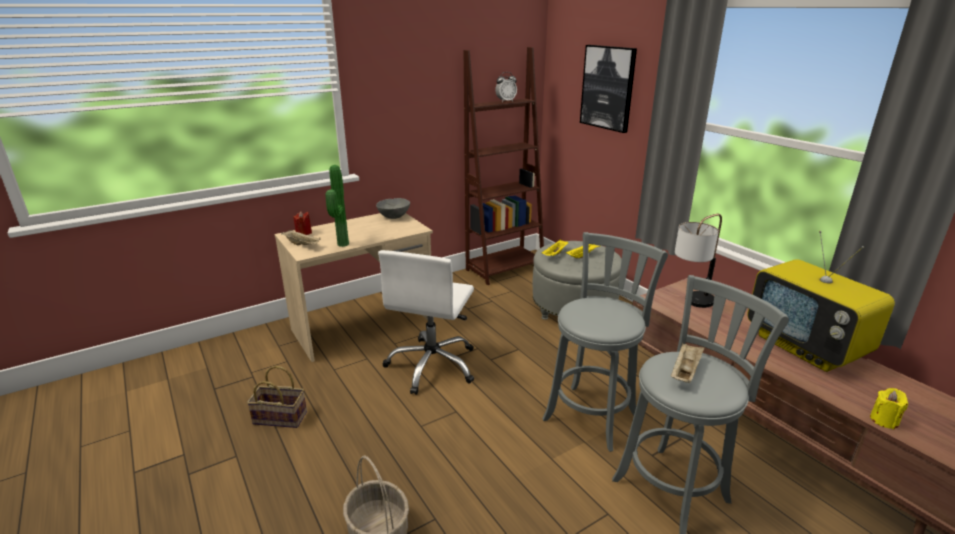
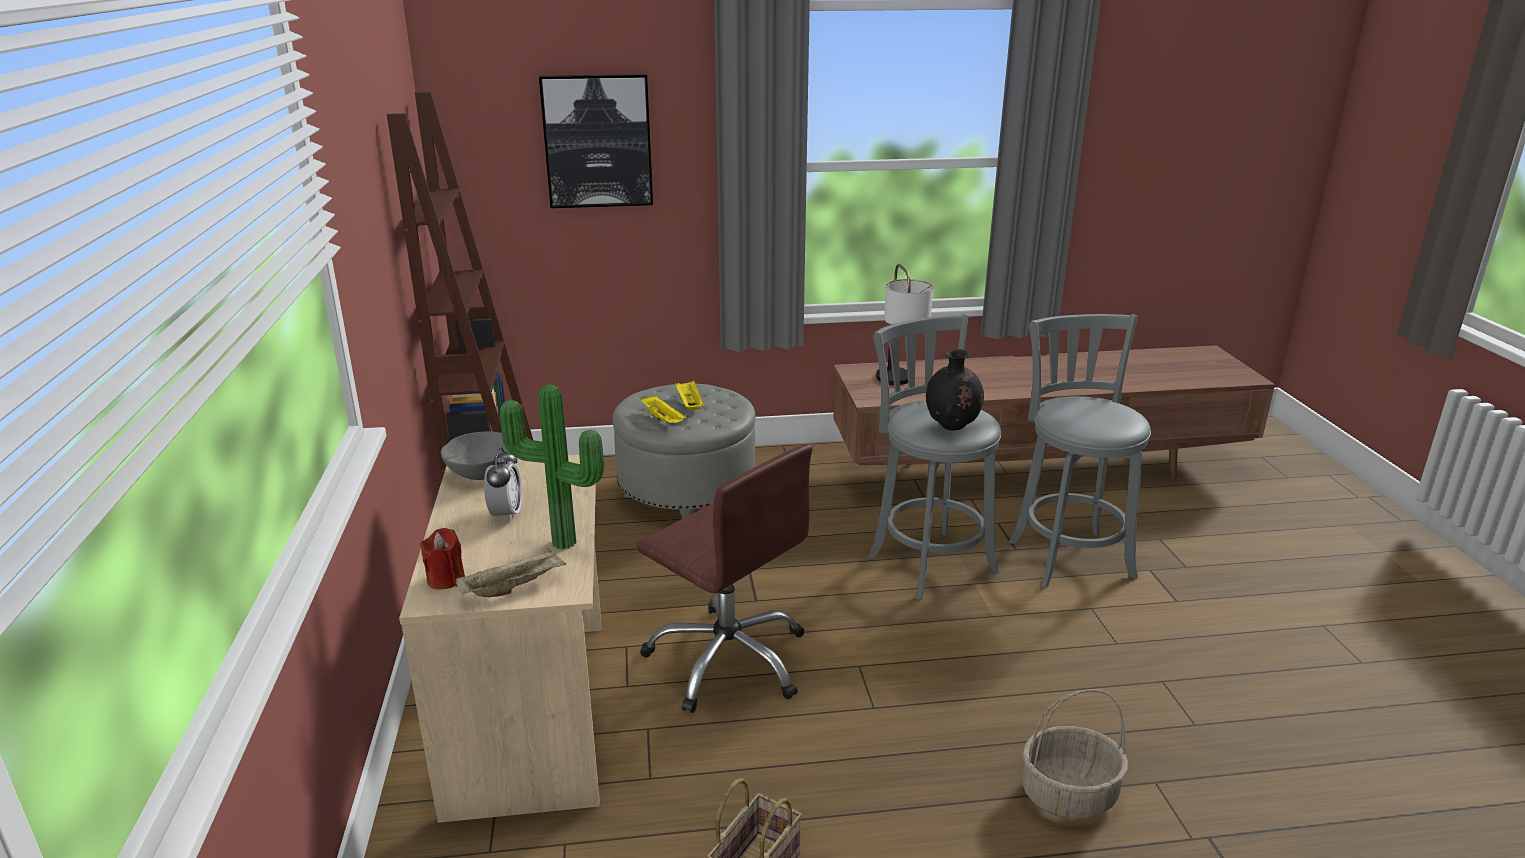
camera: 65 degrees left, 0 degrees up
(432, 365) = (728, 659): white office chair -> brown office chair
(505, 101) = (434, 200): alarm clock -> alarm clock (506, 514)
(588, 317) = (952, 427): none -> black vase
(685, 371) = (1087, 415): beige tray -> none
(806, 347) = (1016, 368): television -> none
(884, 420) = (1137, 384): yellow candle -> none

